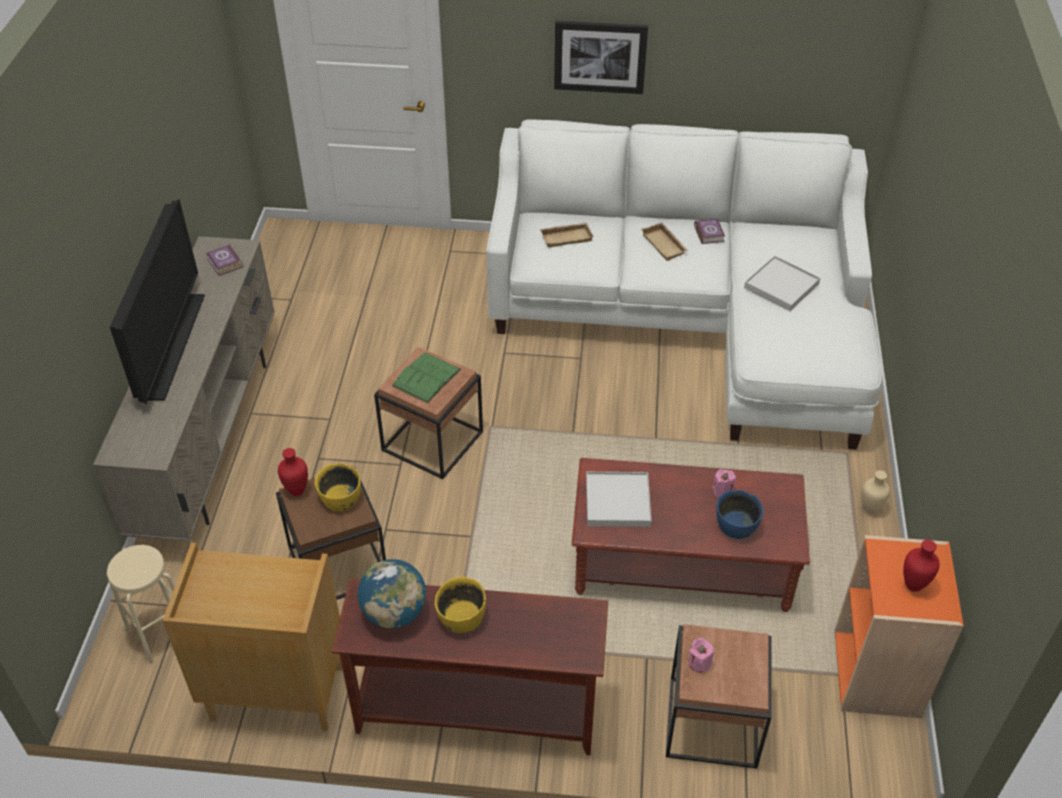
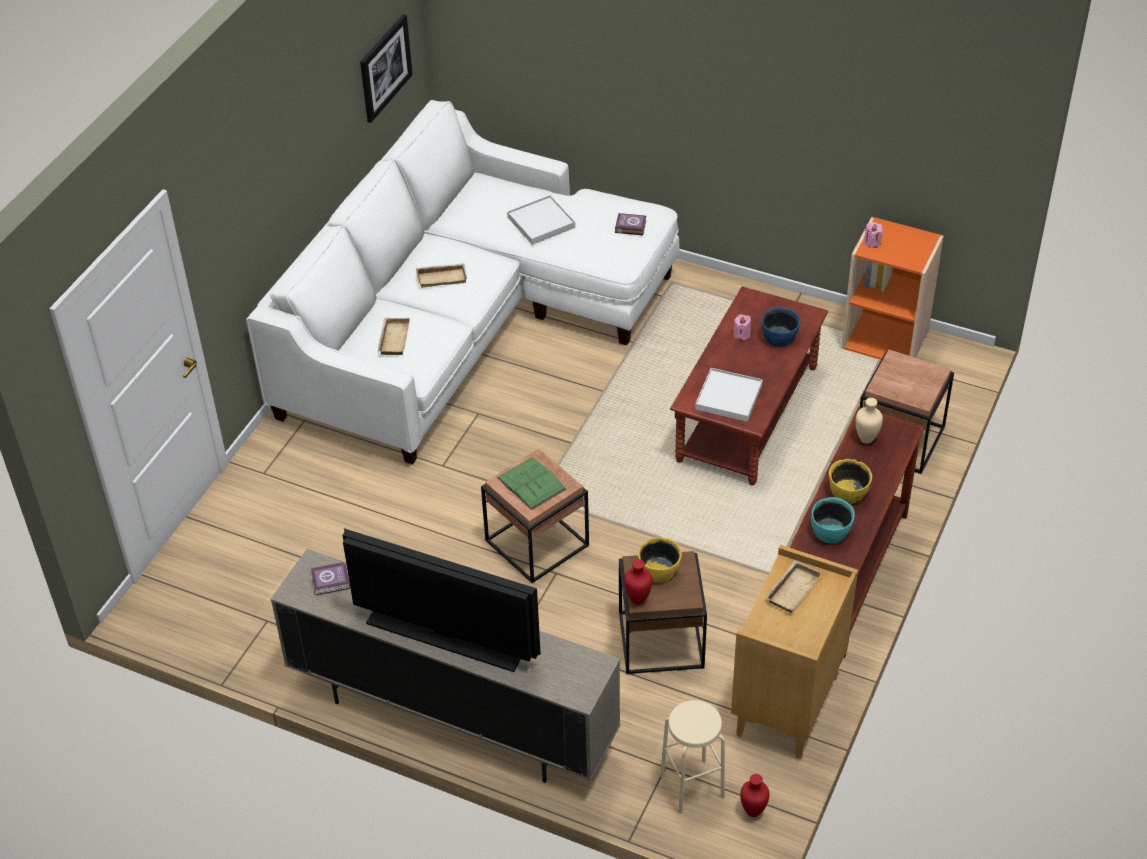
camera: 70 degrees left, 0 degrees up
(274, 582) = (792, 589): none -> beige tray
(394, 612) = (831, 531): globe -> turquoise bowl
(600, 56) = (280, 188): picture -> picture (384, 67)
(699, 663) = (902, 392): pink candle -> pink candle (872, 242)
(709, 233) = (441, 245): book -> book (630, 226)
(869, 508) = (733, 290): beige vase -> beige vase (865, 439)
(913, 586) = (904, 246): red vase -> red vase (754, 812)

